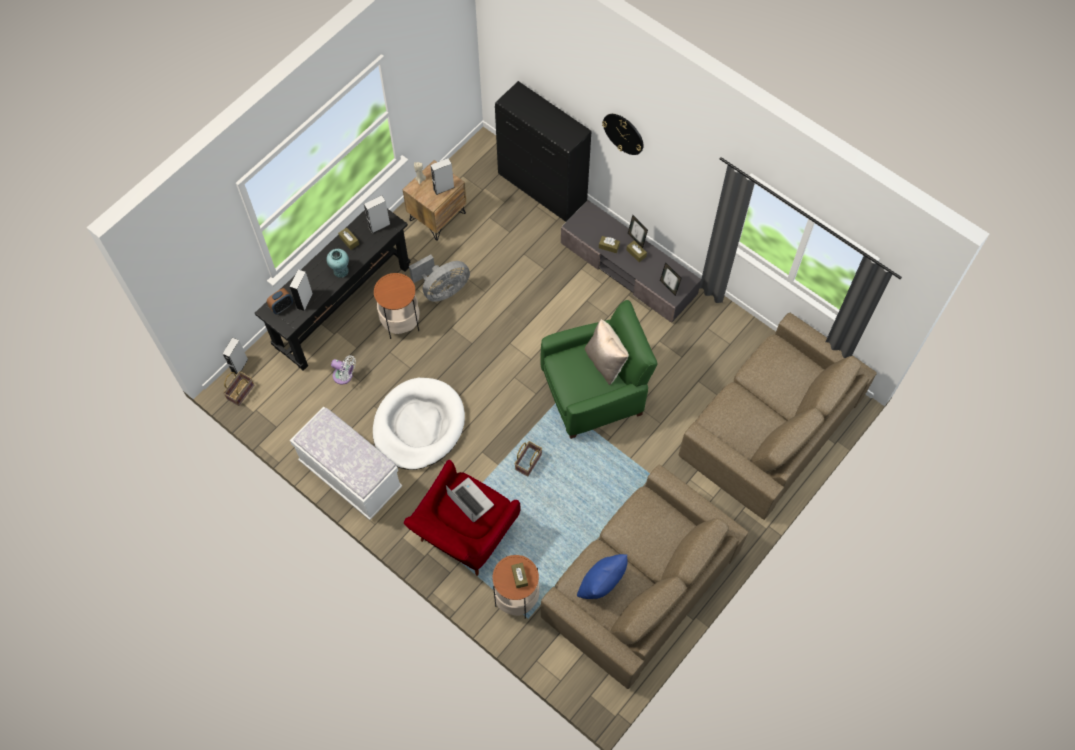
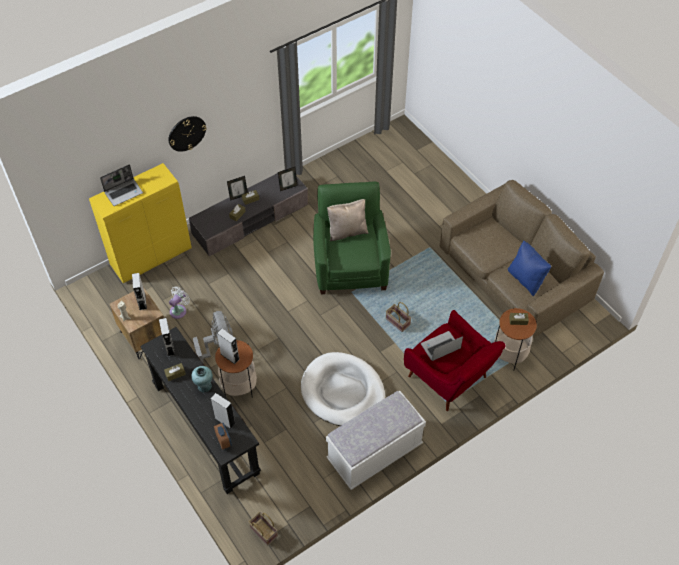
camera: 75 degrees left, 10 degrees down
(239, 366) = (235, 528): grey speaker -> grey speaker (230, 356)
(344, 376) = (277, 440): white fan -> white fan (179, 310)
(536, 109) = (124, 192): none -> laptop
(543, 189) = (152, 257): black cabinet -> yellow cabinet
(769, 426) = (410, 171): brown sofa -> none

